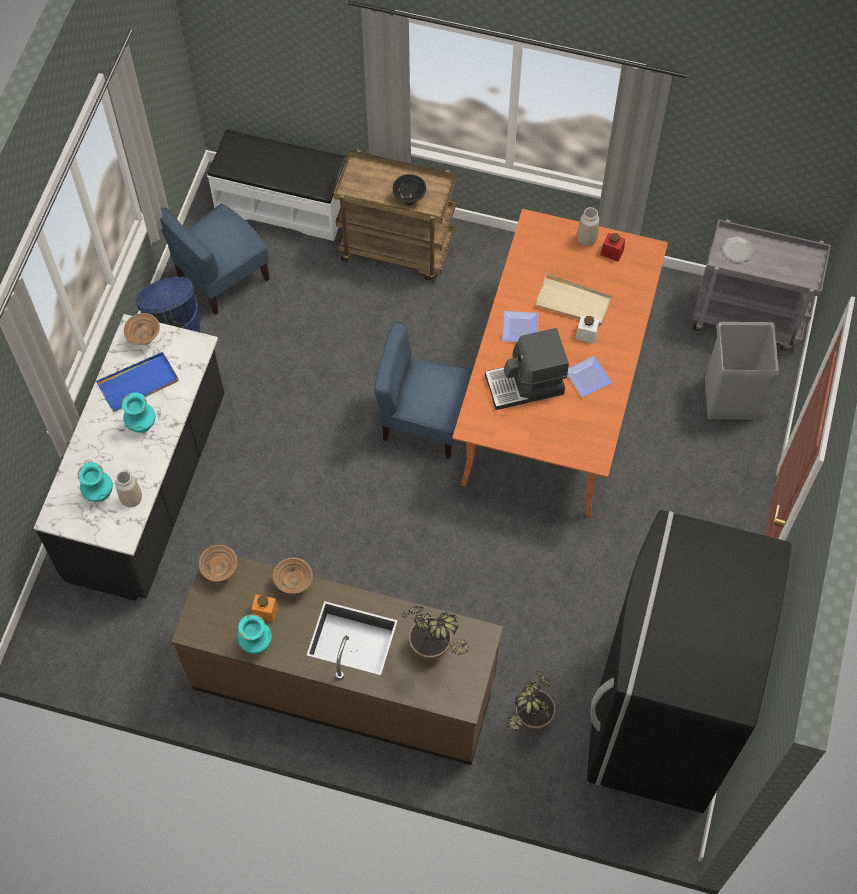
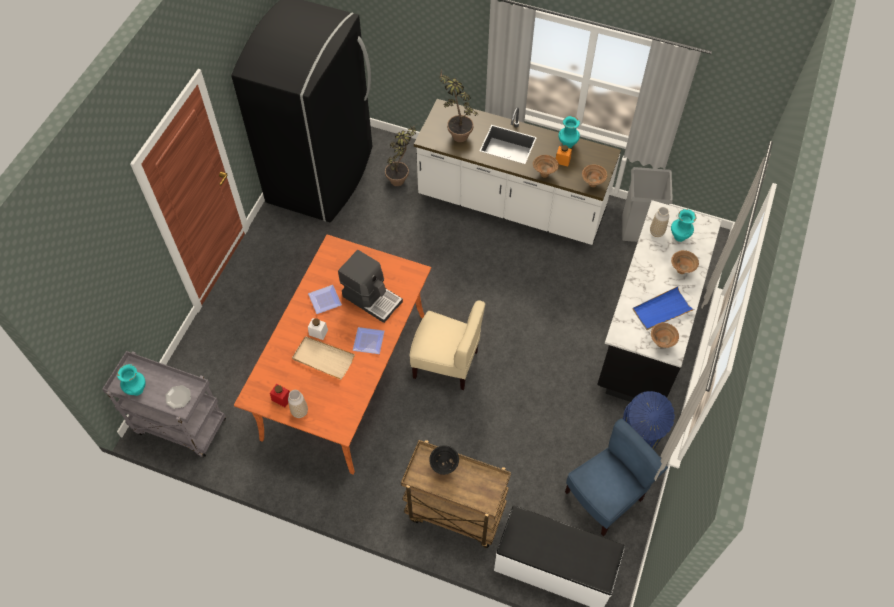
camera: 175 degrees left, 5 degrees down
(104, 442) = (681, 270): none -> brown bowl
(142, 426) = (655, 279): turquoise vase -> turquoise vase (137, 389)
(344, 683) = (511, 205): brown counter -> white counter
(424, 421) = (446, 363): blue chair -> beige chair
(525, 385) = (372, 298): coffee machine -> coffee machine turned 45 degrees clockwise
(730, 397) = (215, 363): grey trash can -> grey trash can (639, 228)

